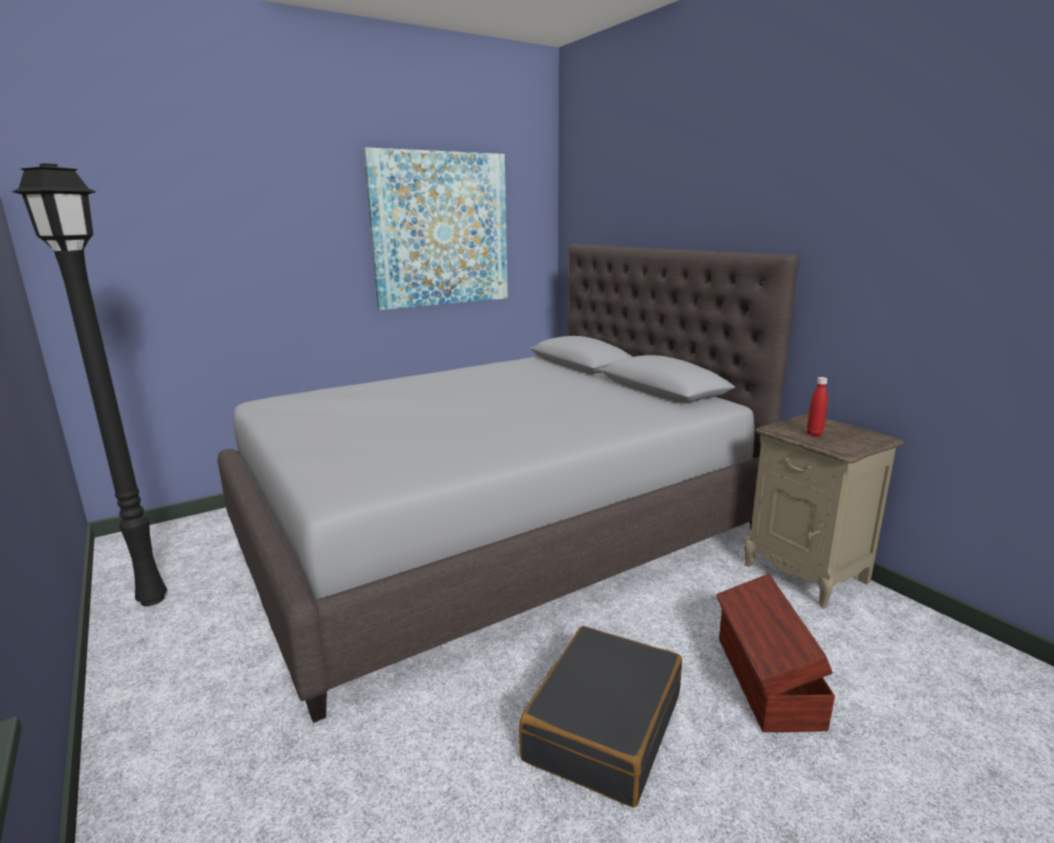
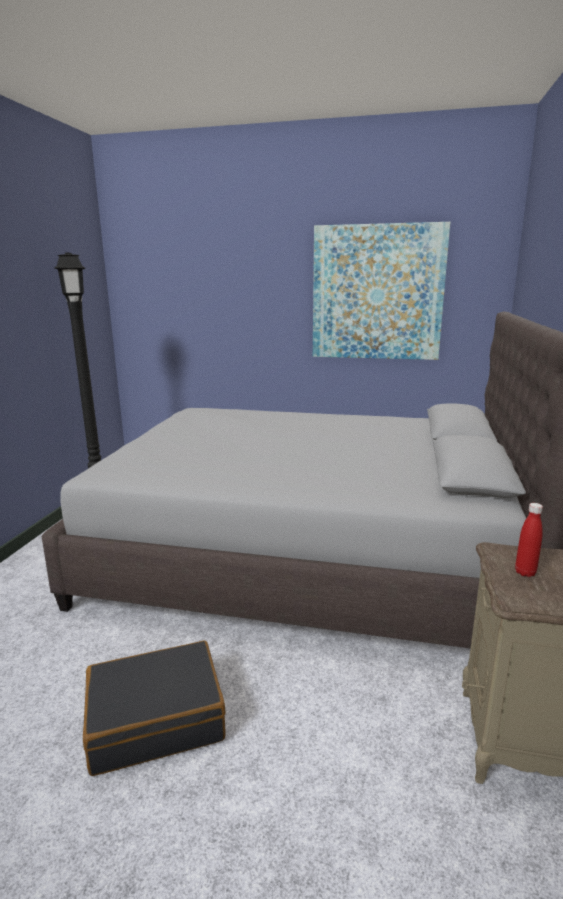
camera: 45 degrees right, 0 degrees up
(766, 682) = (304, 787): brown storage box -> none

